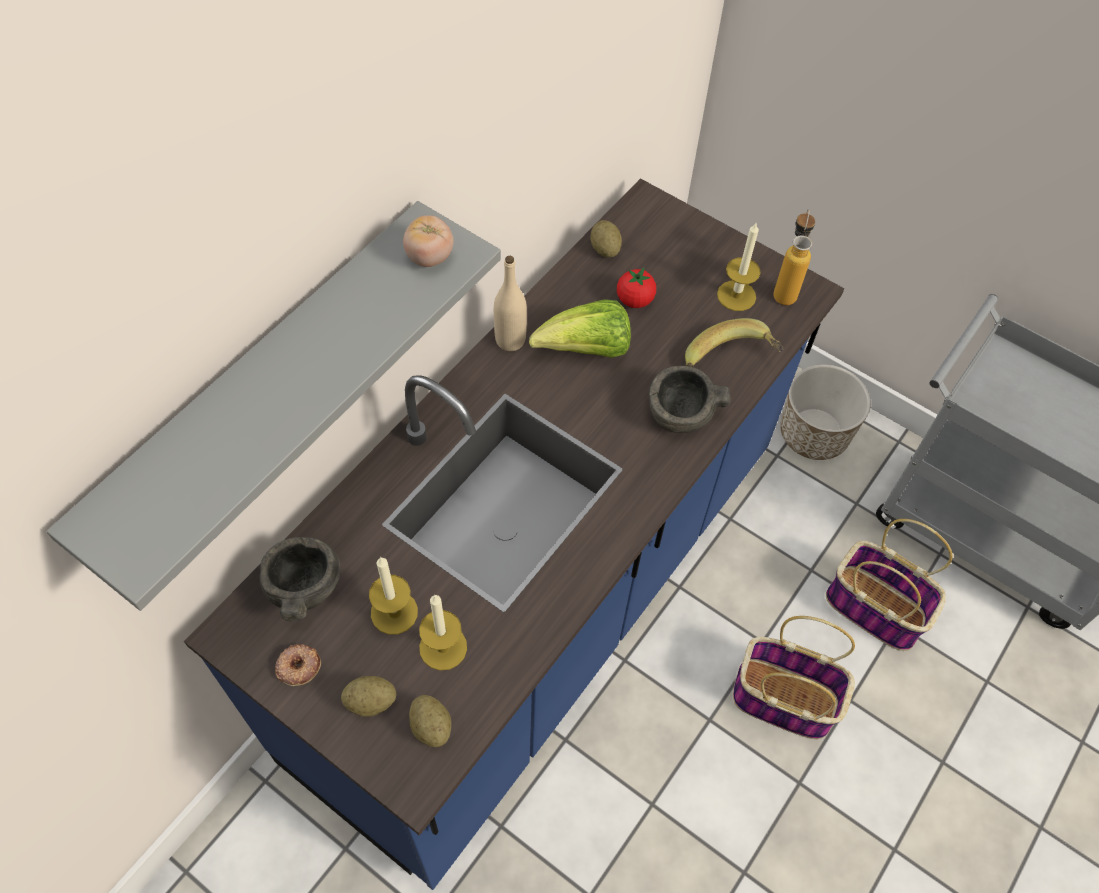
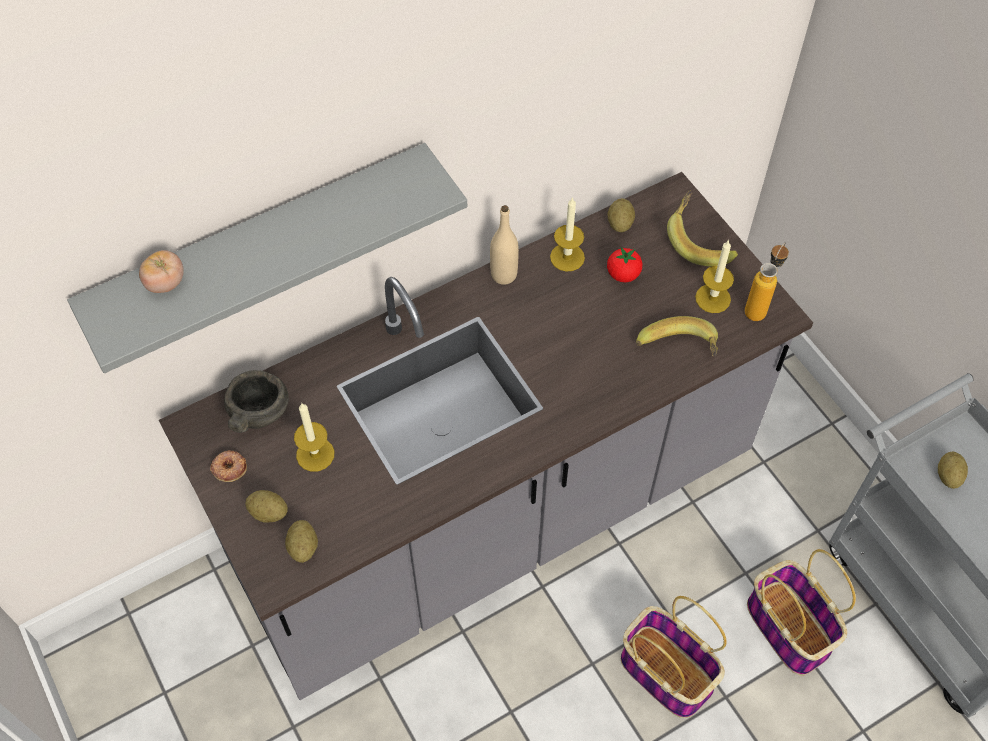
camera: 25 degrees right, 0 degrees up
(429, 256) = (411, 189): tomato -> tomato (165, 283)
(443, 647) = (339, 493): candle -> candle (567, 257)
(542, 604) = (494, 513): blue counter -> grey counter
(586, 350) = (561, 303): lettuce -> none
(679, 415) = (612, 381): grey bowl -> none
(694, 242) = (700, 241): none -> banana
(813, 433) = (808, 454): planter -> none
(1010, 401) = (948, 476): none -> potato

